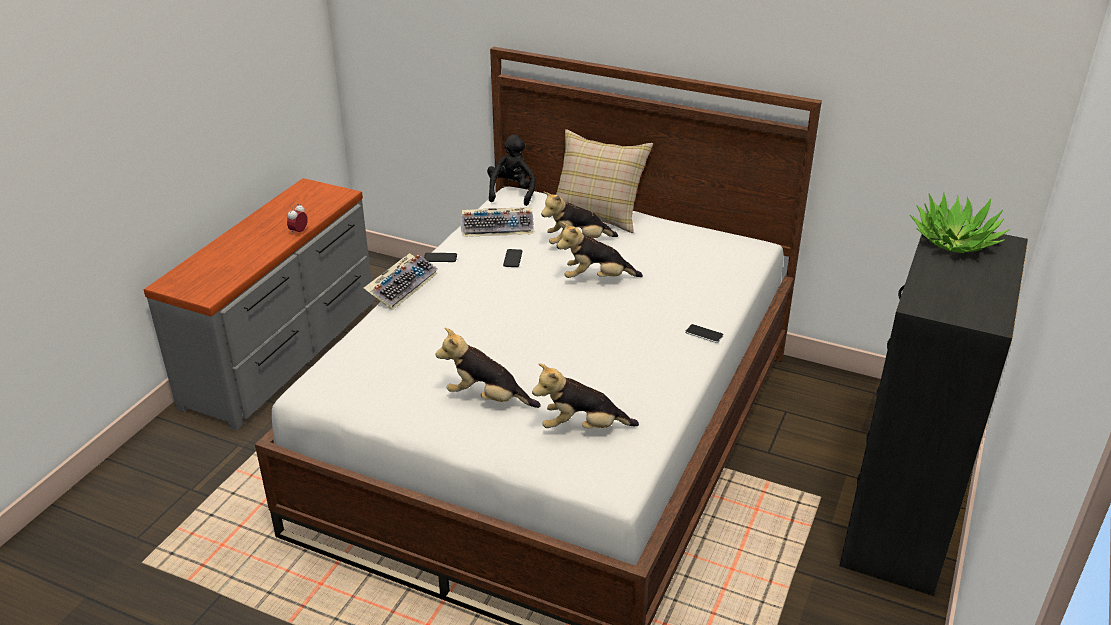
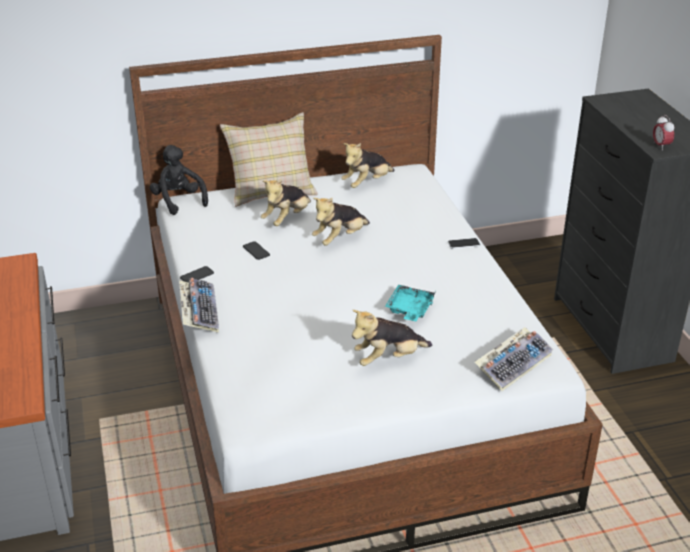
camera: 40 degrees left, 0 degrees up
(299, 232) = (29, 310): alarm clock -> alarm clock (661, 146)
(498, 227) = (208, 232): keyboard -> keyboard (513, 363)
(566, 367) = (409, 310): none -> turquoise tray
(582, 427) = (478, 343): plush toy -> plush toy (367, 183)
(954, 240) = (617, 104): potted plant -> none

